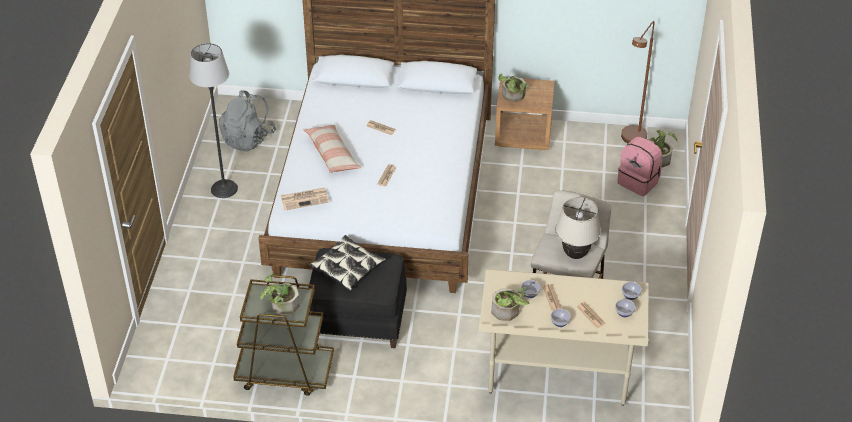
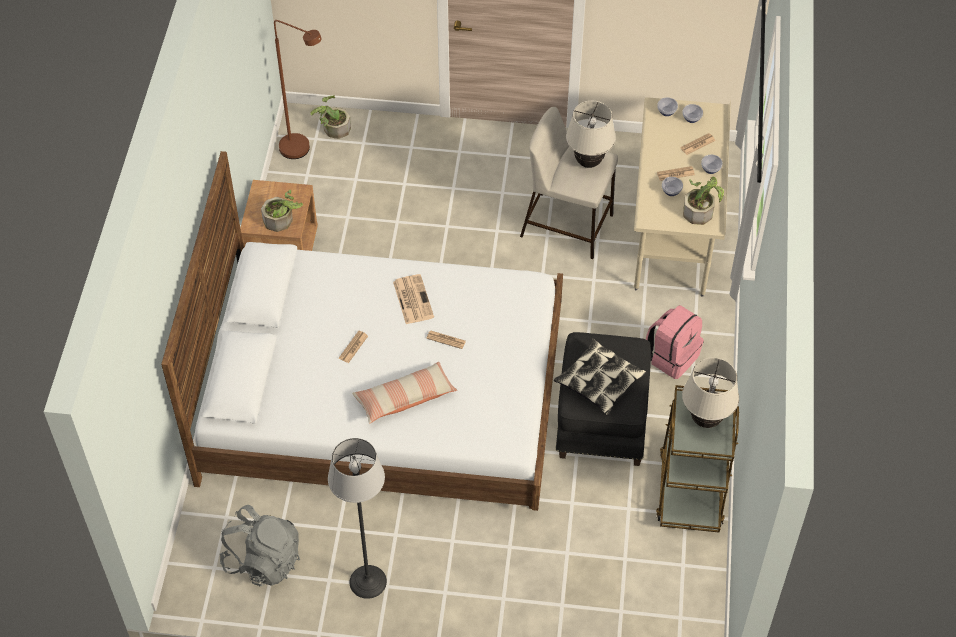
camera: 90 degrees left, 10 degrees up
(281, 306) = (705, 420): potted plant -> beige table lamp
(305, 199) = (492, 422): newspaper -> newspaper (412, 299)
(639, 182) = (375, 149): pink backpack -> pink backpack (672, 356)

